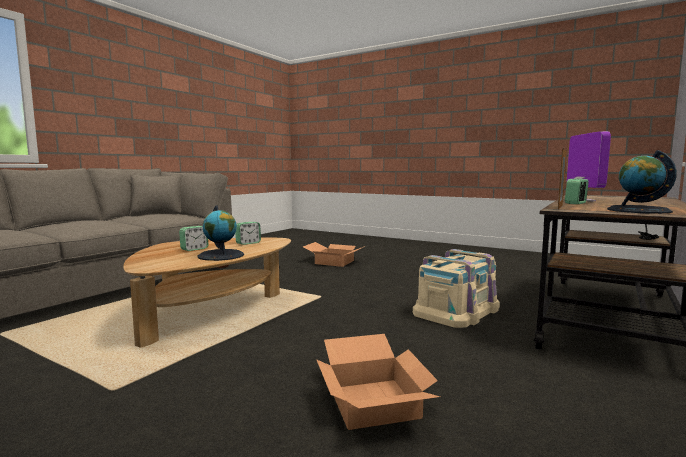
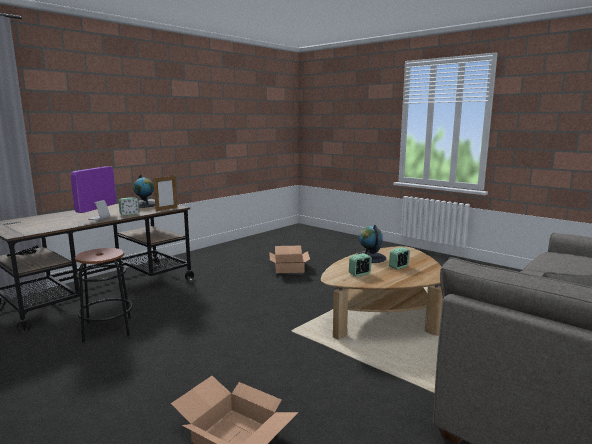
camera: 170 degrees left, 5 degrees up
(457, 310) = (190, 306): beige storage box -> none
(497, 288) = (107, 329): none -> black stool

